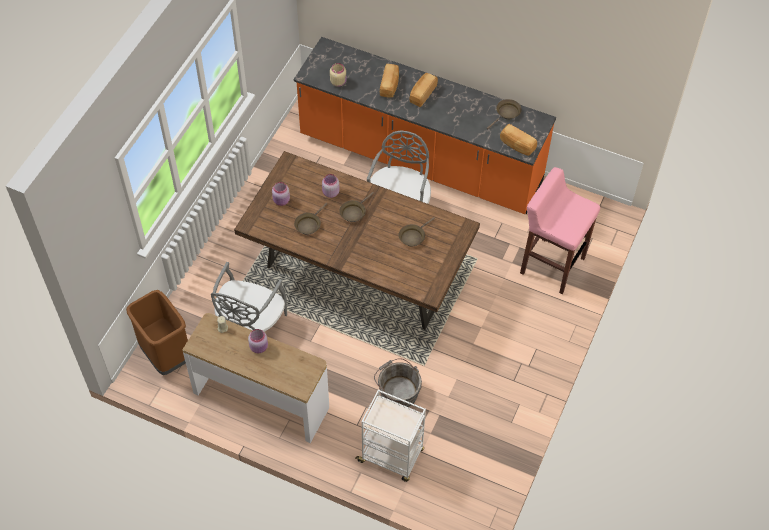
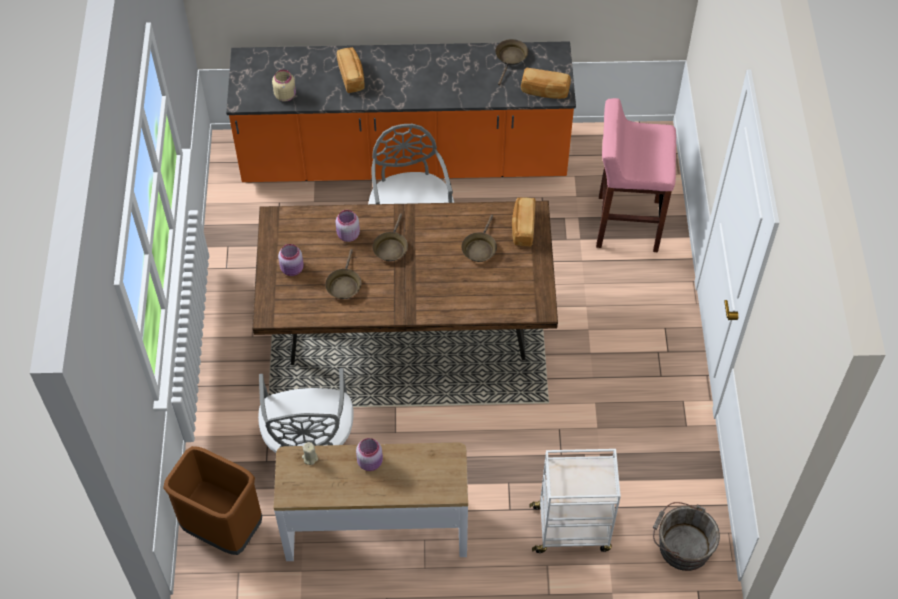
camera: 25 degrees left, 0 degrees up
(397, 390) = (534, 446): grey bucket -> grey bucket (681, 545)
(422, 94) = (397, 72): bread -> bread (522, 228)

